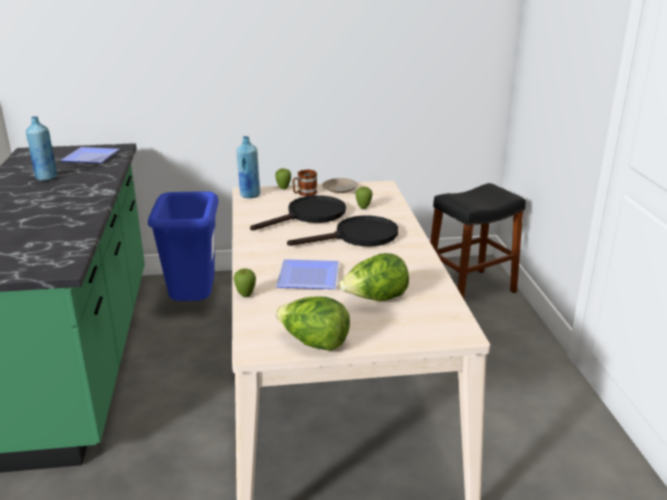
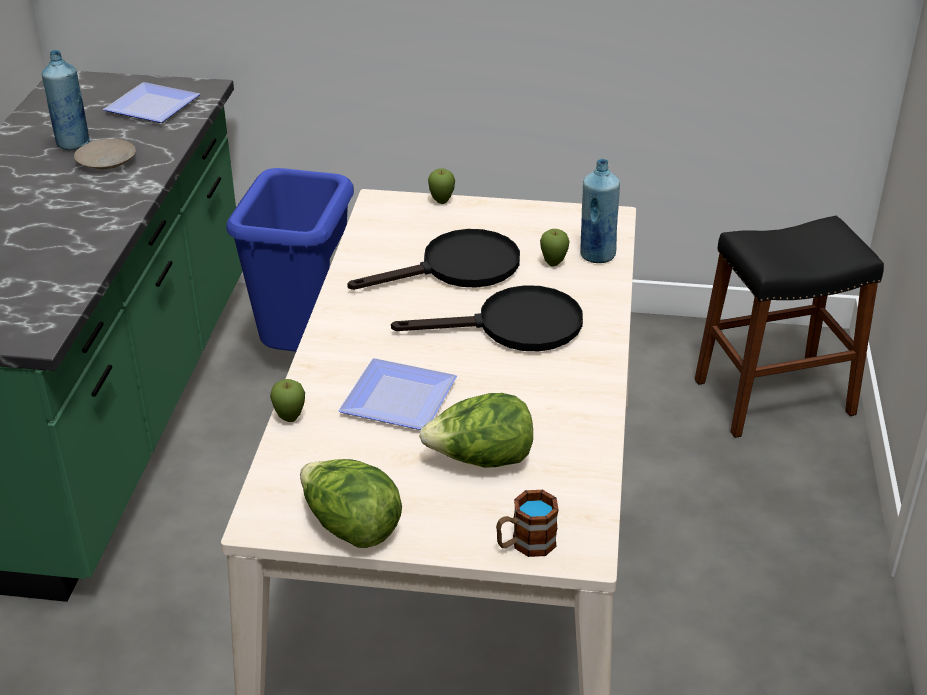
camera: 15 degrees right, 10 degrees up
(249, 195) = (381, 209): blue bottle -> blue bottle (597, 255)
(304, 193) = (470, 218): mug -> mug (525, 544)
(340, 189) = (534, 217): beige plate -> beige plate (107, 161)

